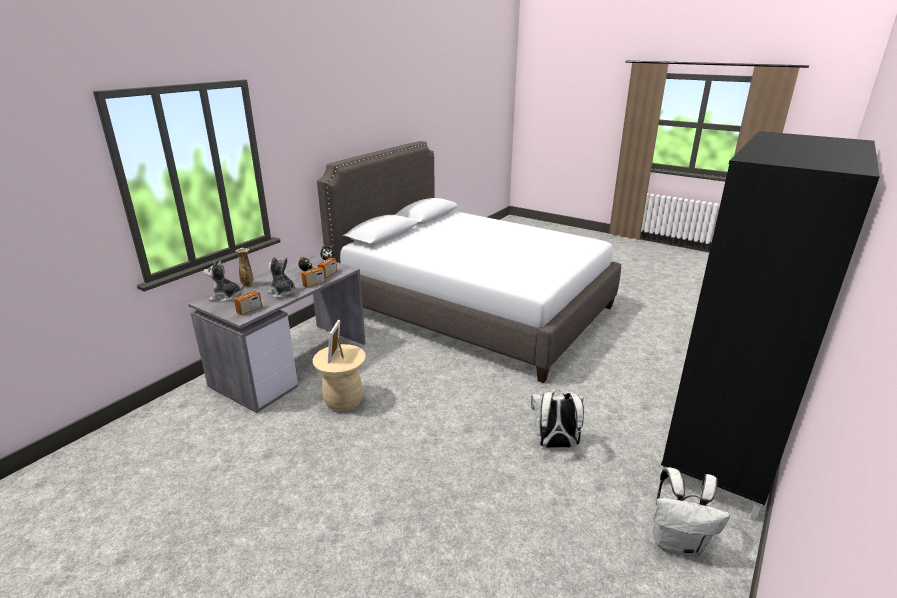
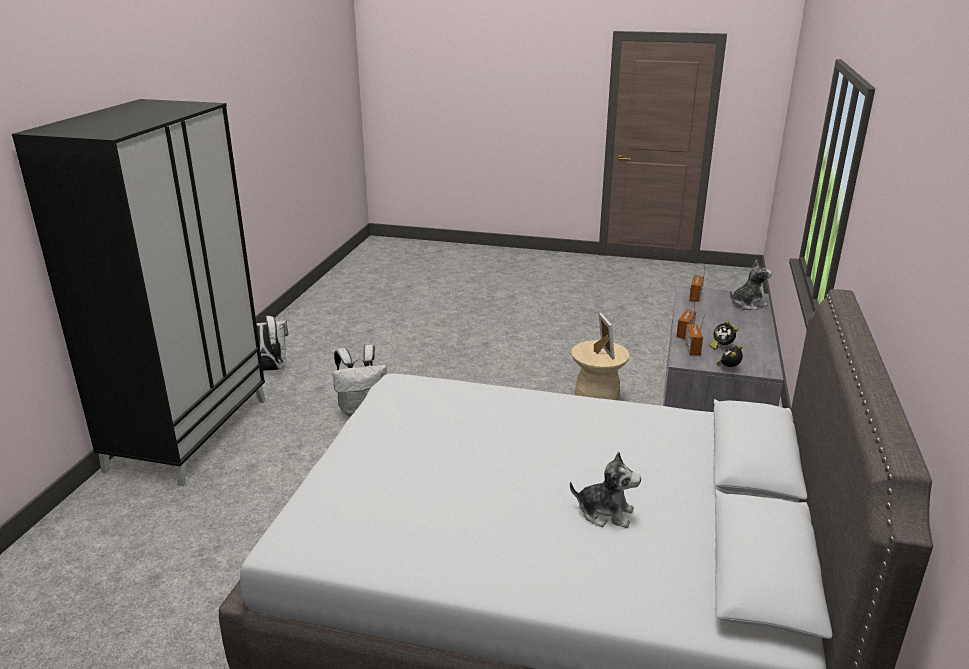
camera: 160 degrees right, 0 degrees up
(247, 285) = (756, 320): vase -> none
(283, 293) = (698, 317): plush toy -> plush toy (605, 513)

